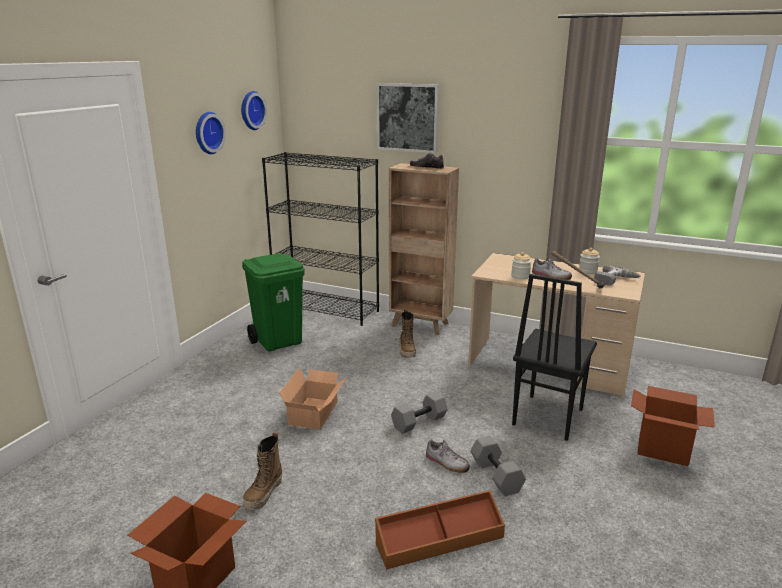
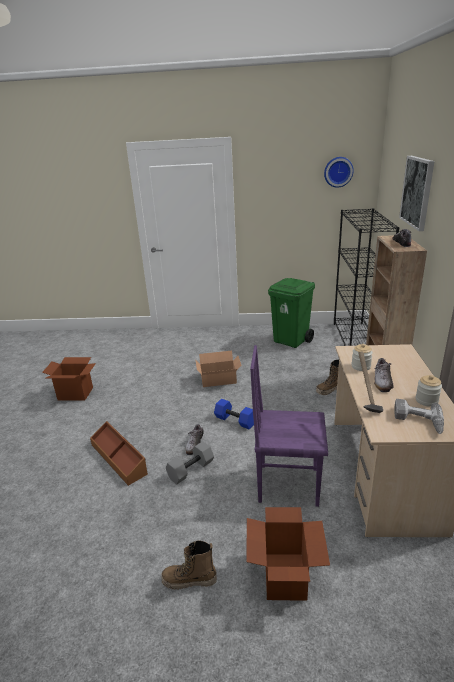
camera: 70 degrees right, 5 degrees up
(207, 133) = (285, 185): wall clock -> none
(264, 494) = (137, 389): boot -> boot (189, 581)
(419, 421) = (236, 420): grey dumbbell -> blue dumbbell
(546, 417) = (287, 484): black chair -> purple chair

